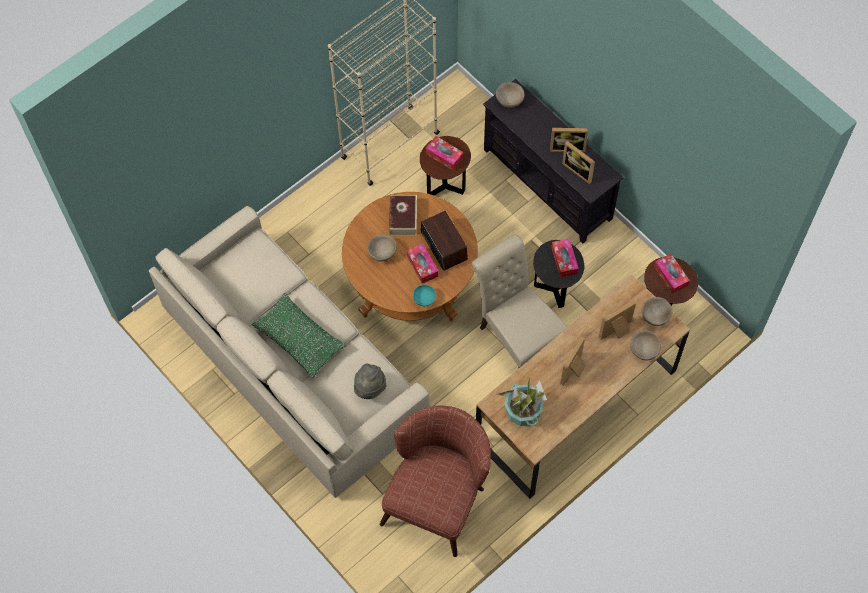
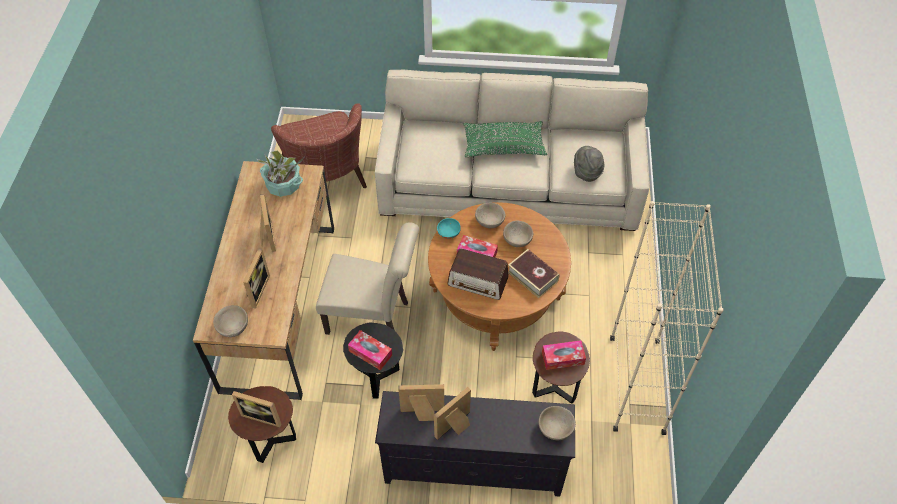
camera: 135 degrees right, 10 degrees down
(370, 388) = (422, 154): grey hat -> grey hat (586, 172)
(643, 349) = (222, 293): beige bowl -> beige bowl (490, 221)
(670, 276) = (263, 415): tissue box -> picture frame

